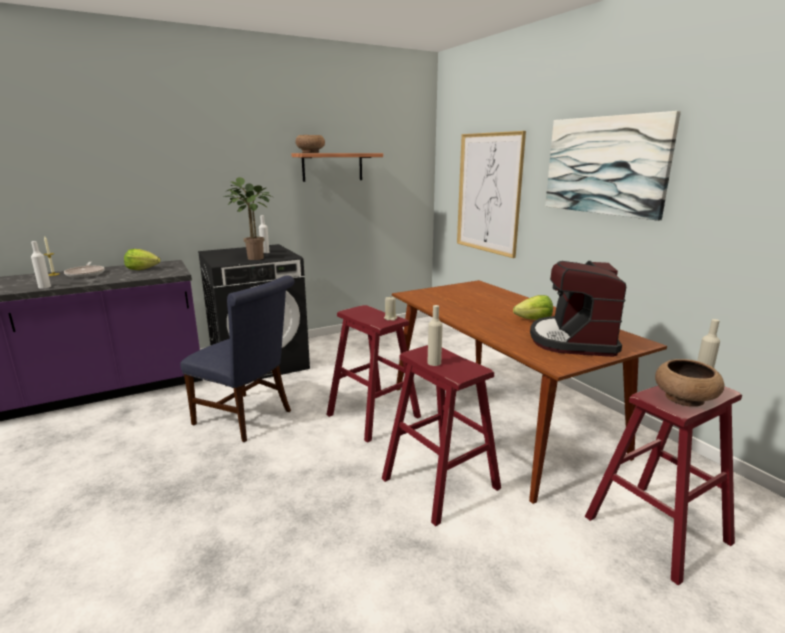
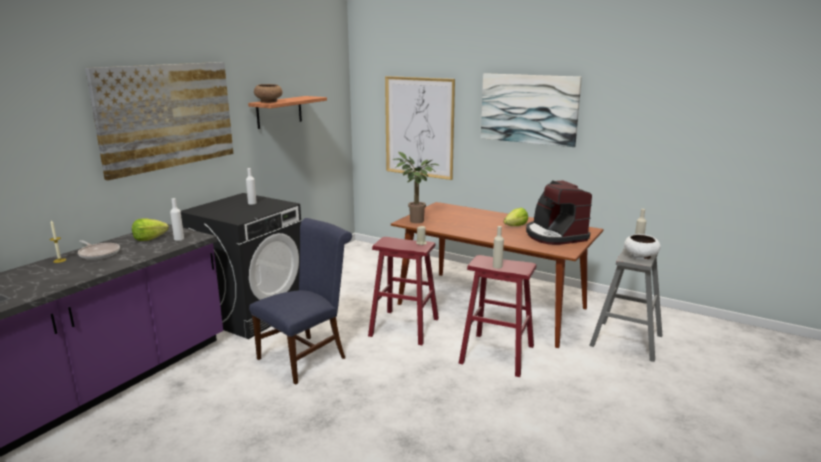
camera: 30 degrees left, 0 degrees up
(44, 287) = (91, 273): white bottle -> white bottle (179, 238)
(190, 156) = (167, 116): none -> picture
(248, 418) = (306, 356): blue chair -> blue chair turned 45 degrees counterclockwise
(252, 258) = (255, 211): potted plant -> potted plant (414, 221)
(656, 530) = (626, 340): red stool -> grey stool
(684, 399) = (640, 256): brown bowl -> white bowl

